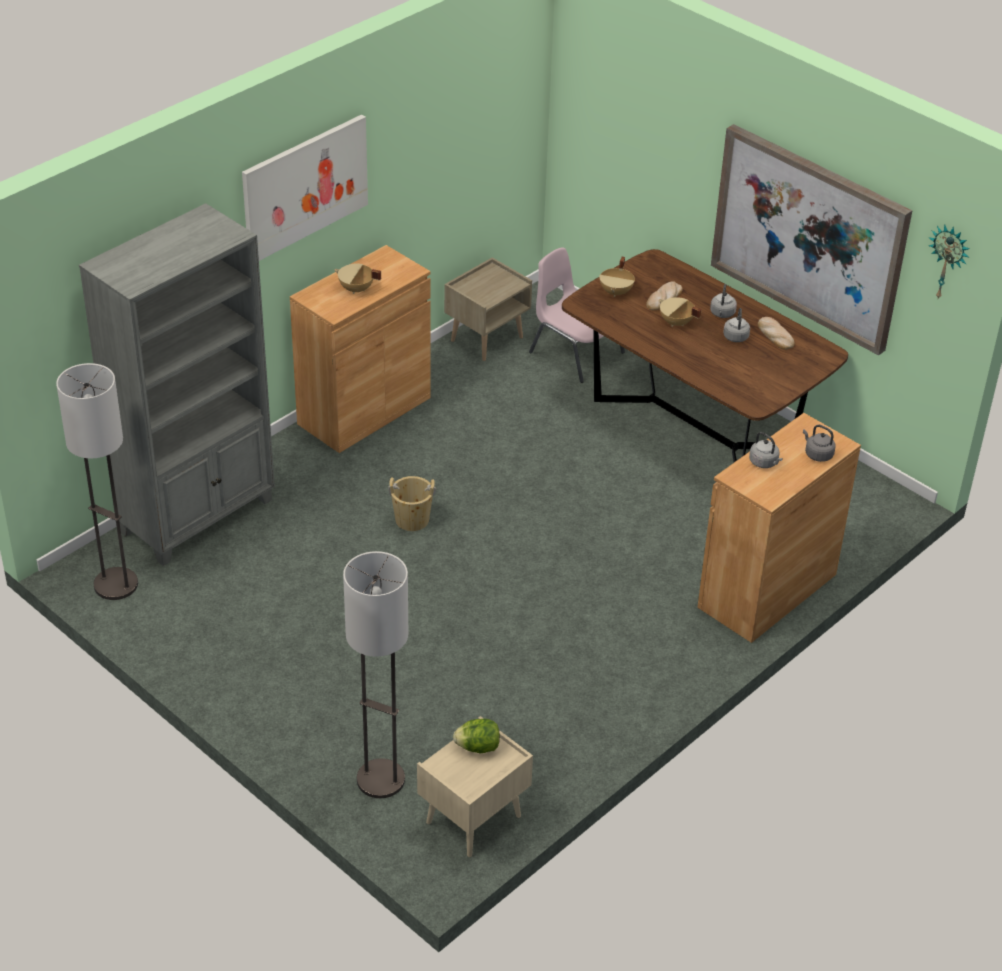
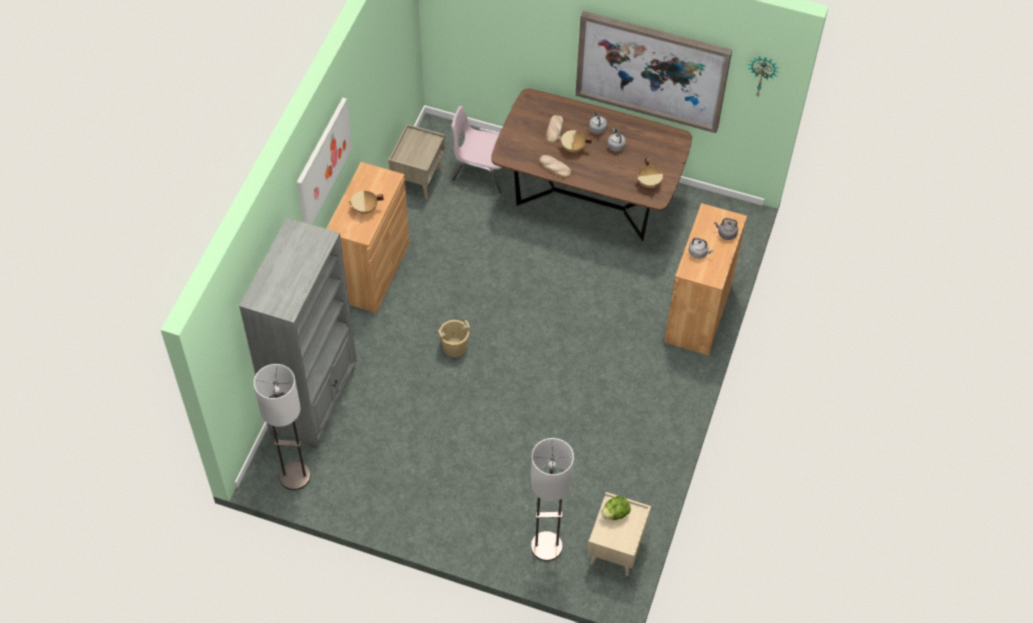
camera: 25 degrees left, 15 degrees up
(616, 292) = (521, 136): beige cooking pot -> beige cooking pot (649, 183)
(774, 335) = (639, 135): bread -> bread (554, 167)

